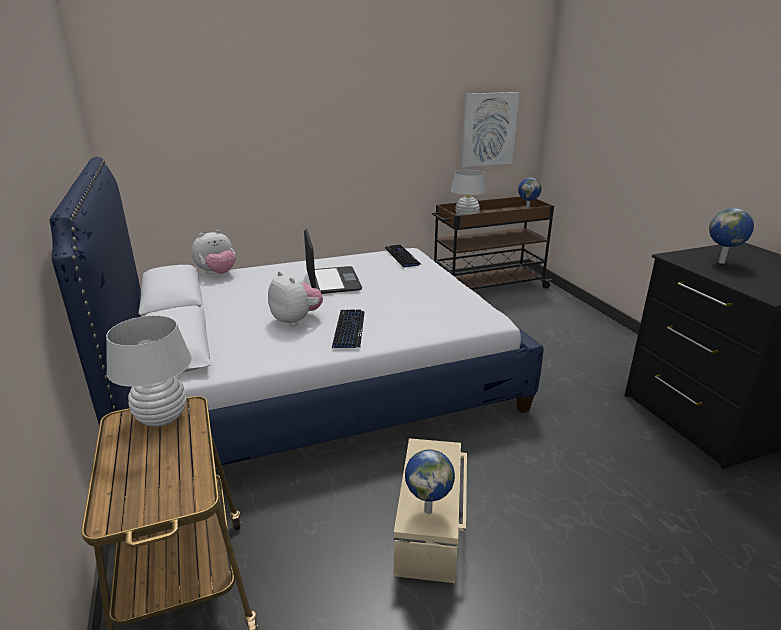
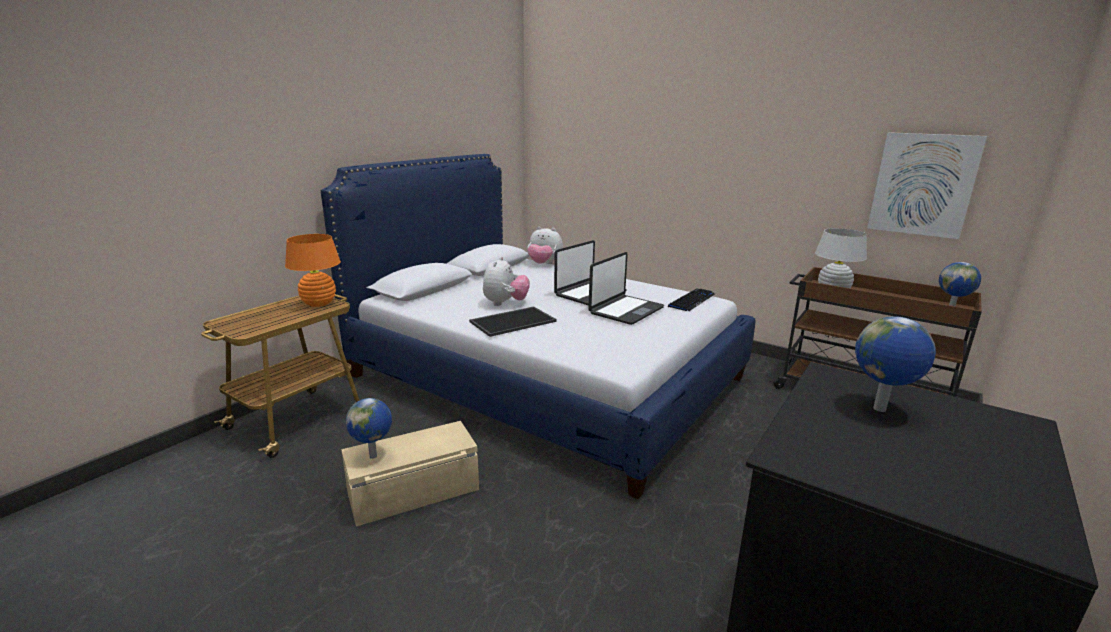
camera: 55 degrees right, 5 degrees down
(161, 418) = (319, 303): white table lamp -> orange table lamp
(349, 329) = (513, 321): keyboard -> tray
(390, 282) = (625, 310): none -> laptop

